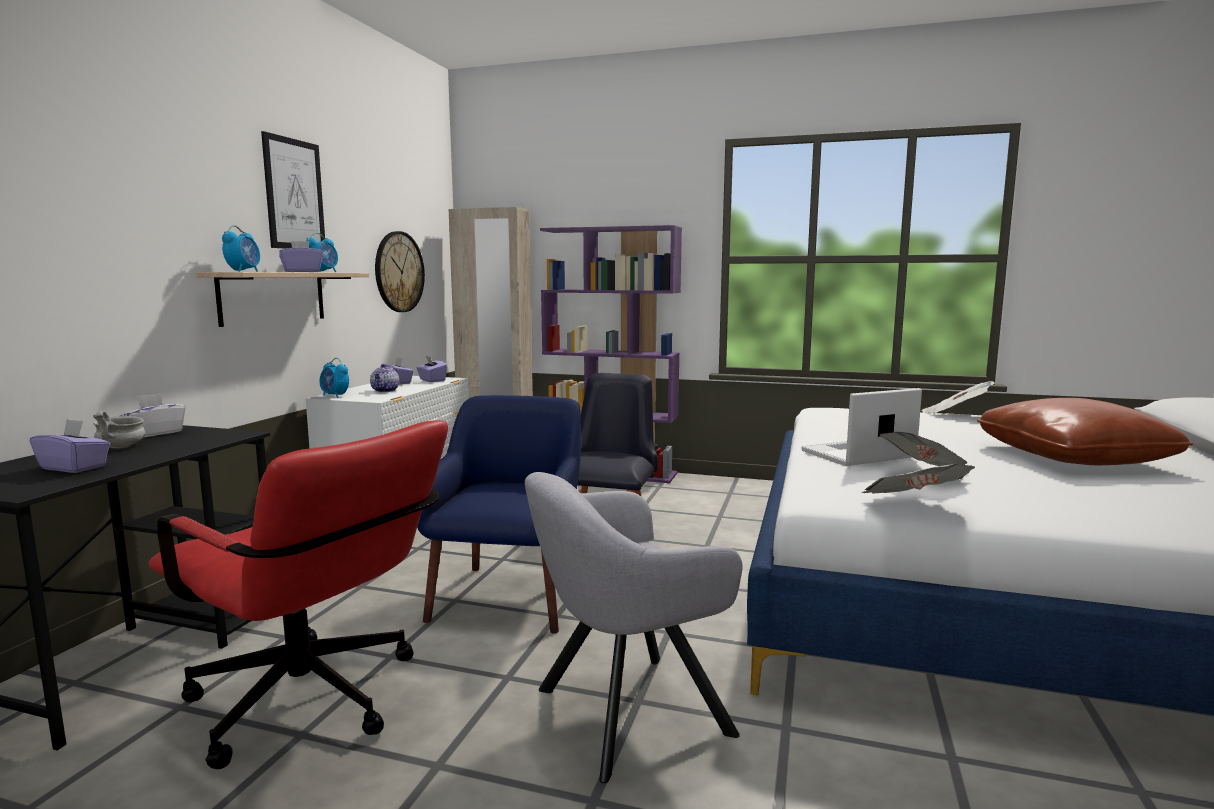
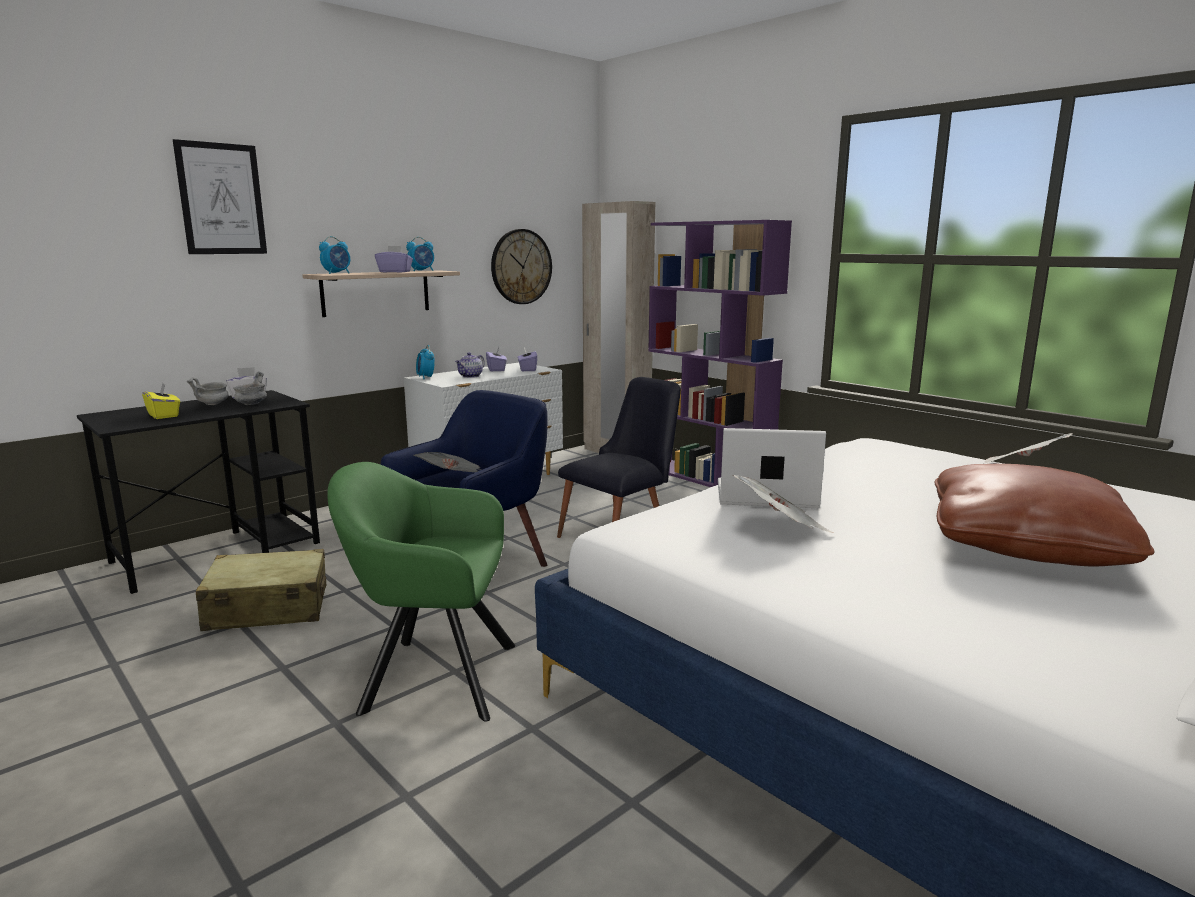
camera: 30 degrees right, 5 degrees up
(74, 467) = (164, 415): purple tissue box -> yellow tissue box
(186, 440) = (251, 404): none -> grey bowl
(294, 194) = (401, 204): picture -> picture (221, 199)
(315, 705) = (267, 608): red office chair -> beige suitcase
(622, 714) = (431, 676): grey armchair -> green armchair
(913, 506) = (682, 554): newspaper -> newspaper (452, 480)

